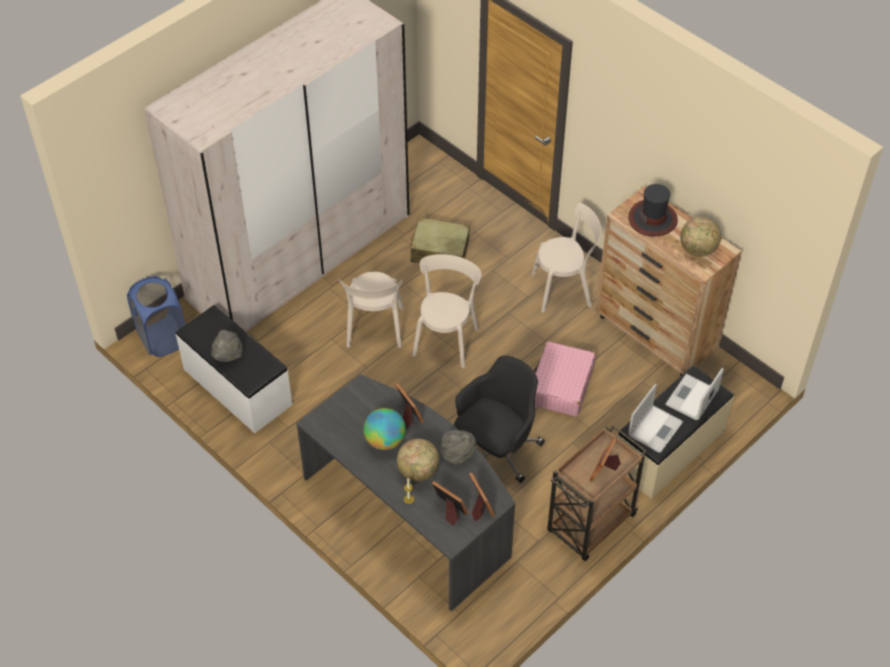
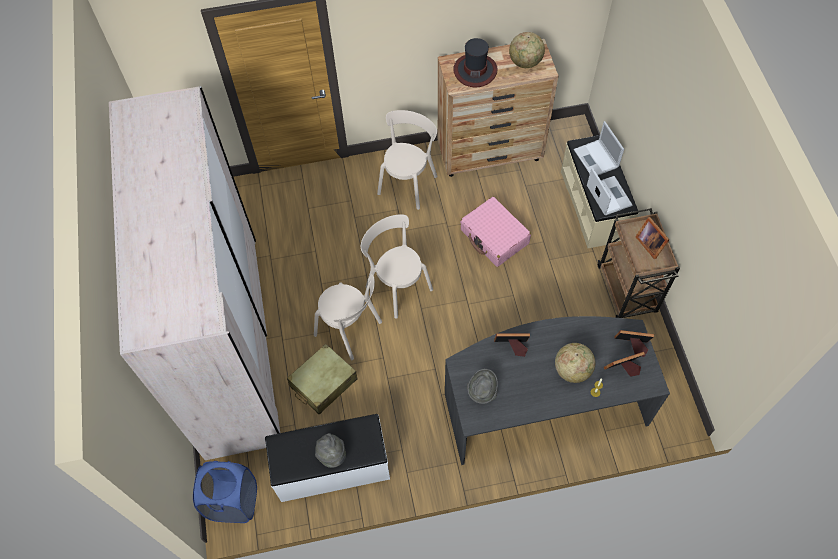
camera: 55 degrees left, 10 degrees up
(385, 440) = (526, 377): globe -> none
(439, 251) = (307, 241): beige suitcase -> beige suitcase (323, 383)
(458, 454) = (573, 333): grey hat -> grey hat (482, 391)
(496, 450) = (523, 312): black office chair -> none

